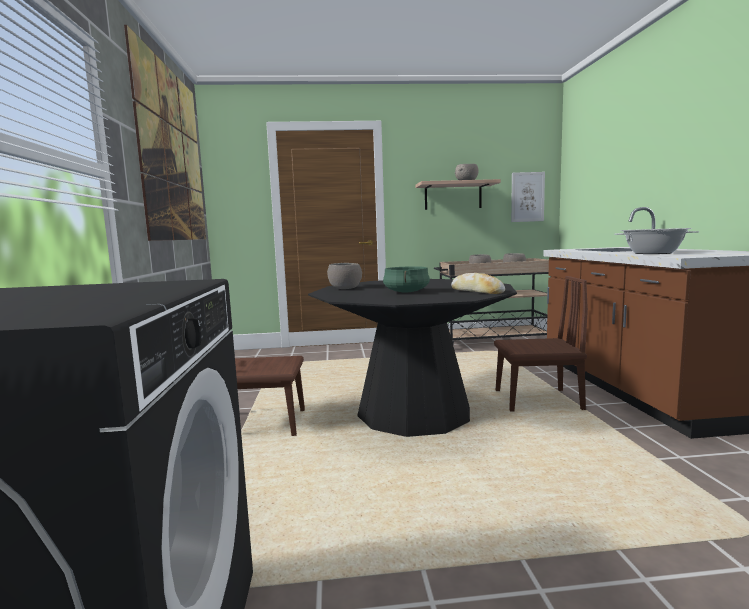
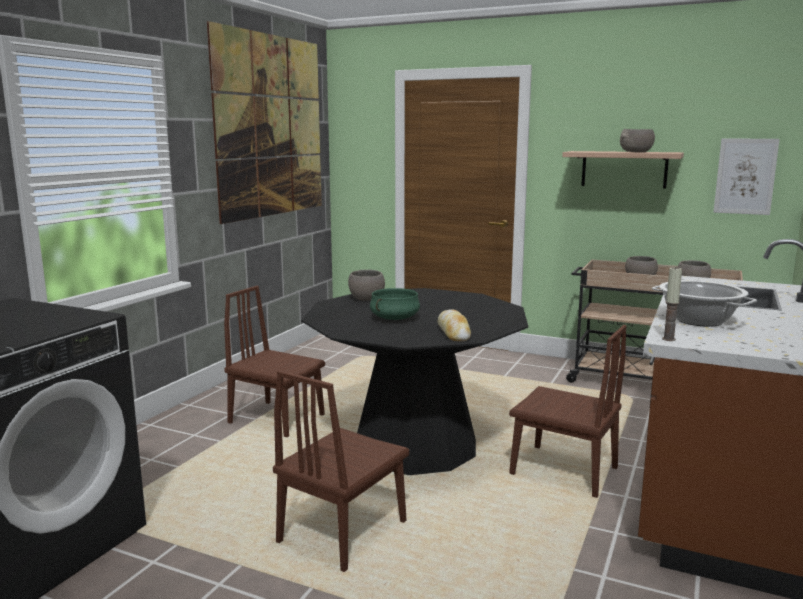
camera: 30 degrees right, 5 degrees up
(466, 496) = (343, 532): none -> brown chair
(683, 256) = (668, 339): none -> candle

